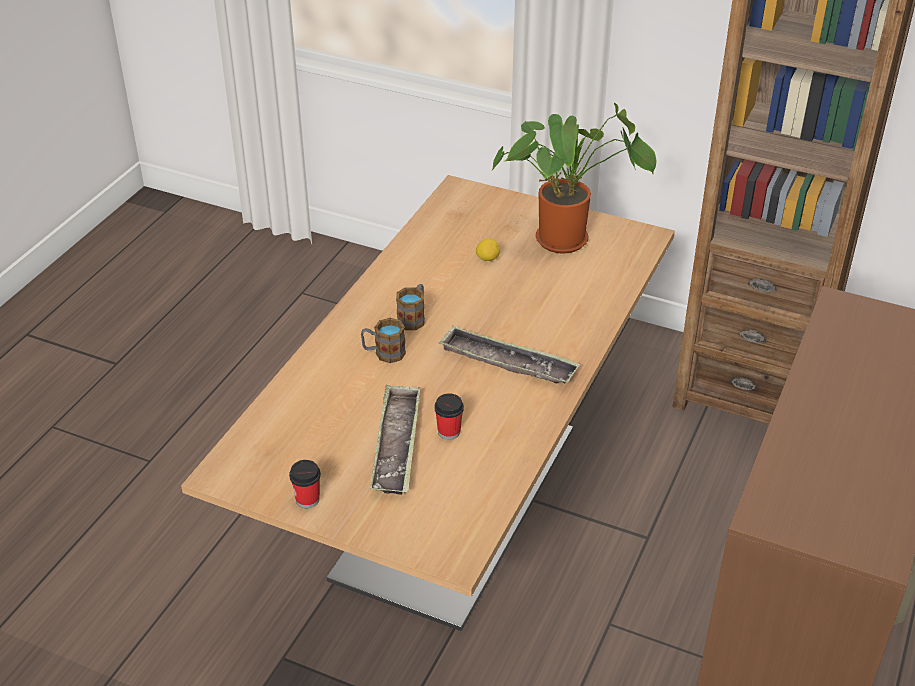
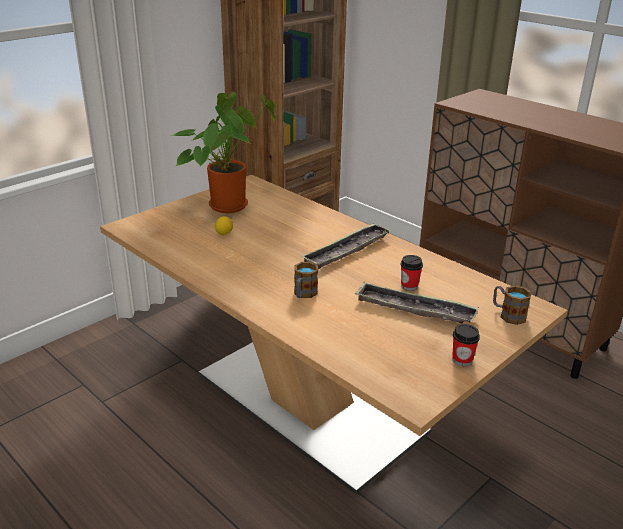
camera: 70 degrees left, 10 degrees down
(413, 317) = (269, 274): mug -> mug (508, 314)

